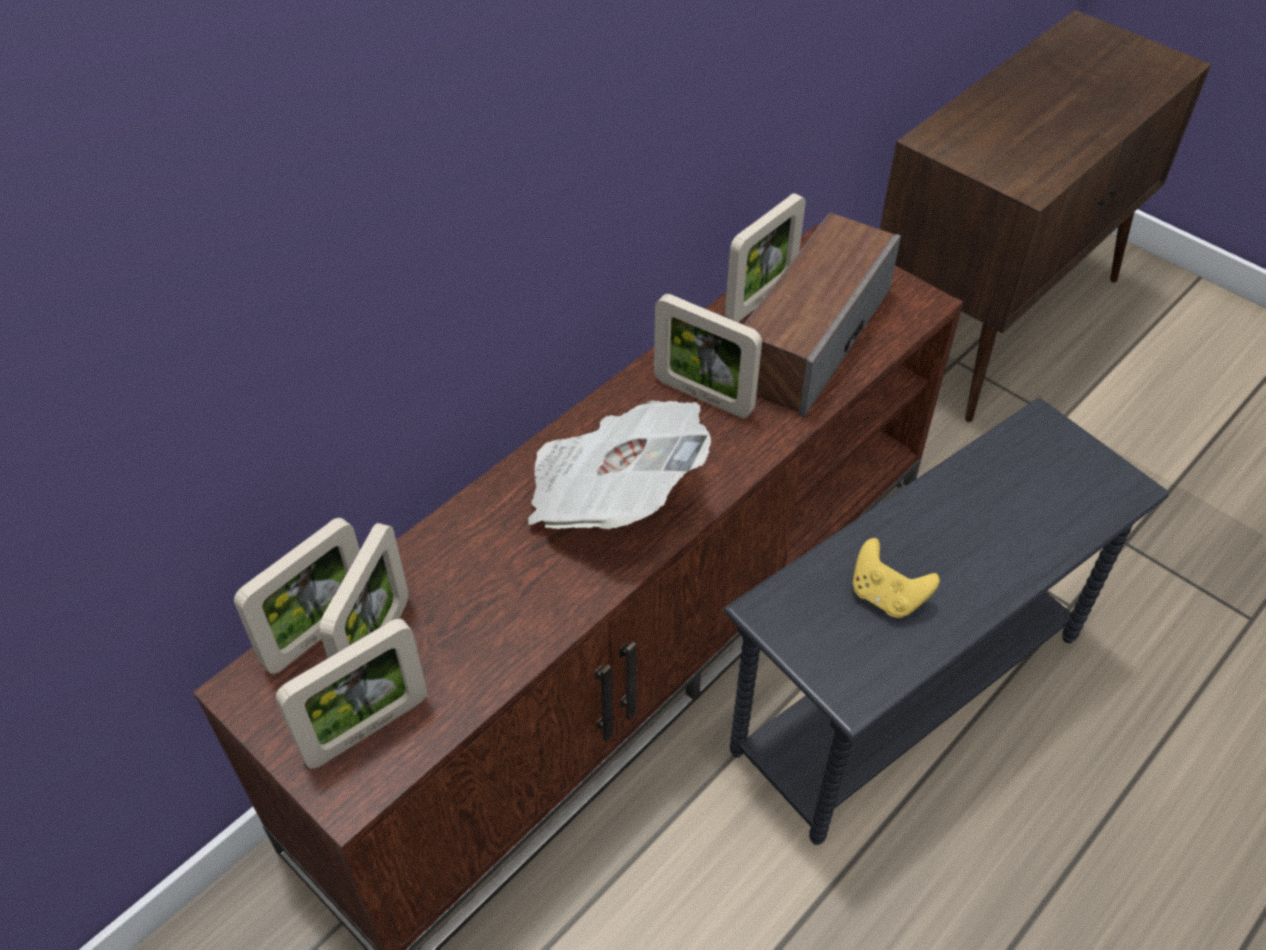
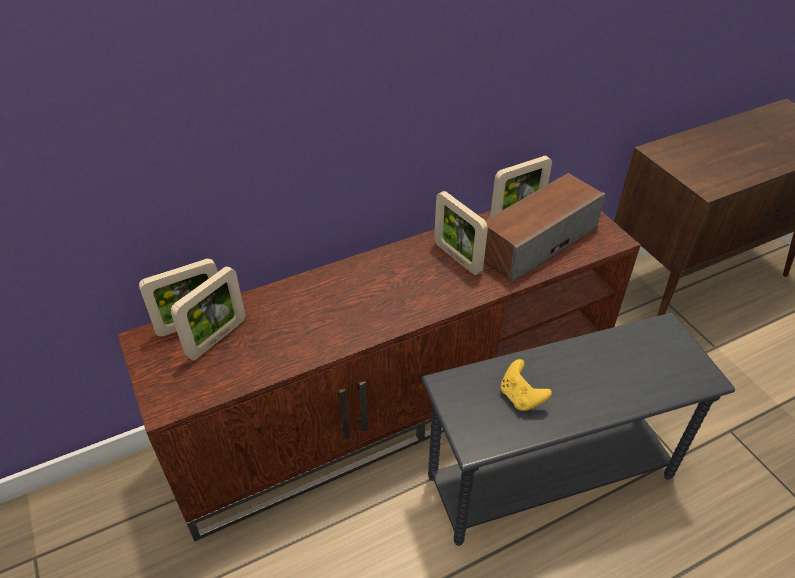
camera: 20 degrees right, 5 degrees down
(367, 729) = (190, 377): picture frame -> none
(612, 495) = (380, 296): newspaper -> none

